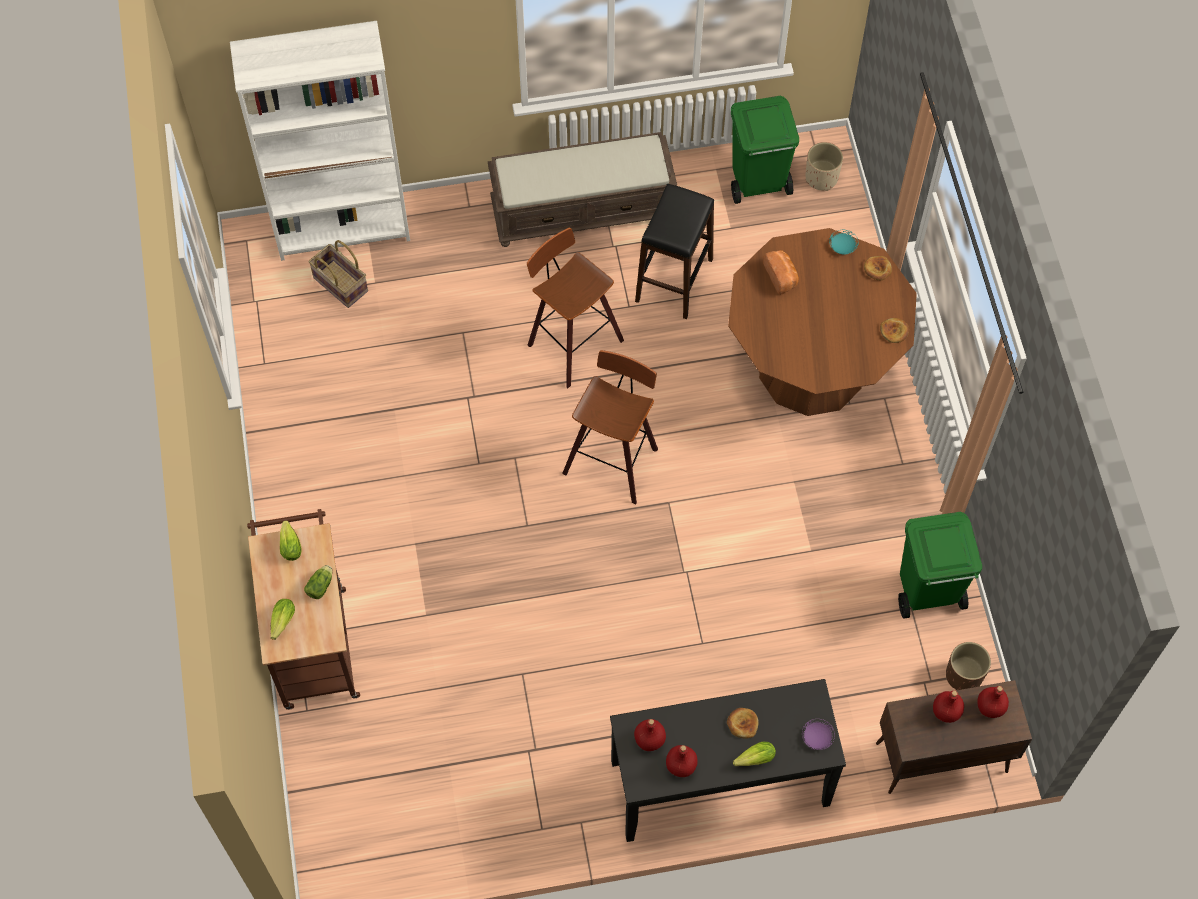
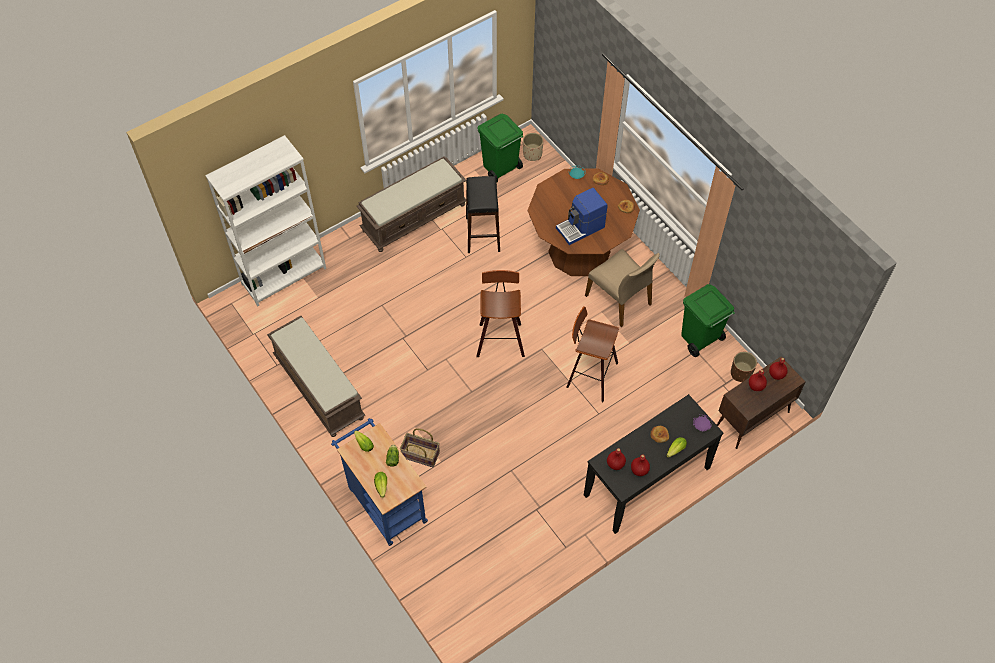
camera: 25 degrees left, 5 degrees down
(306, 423) = (318, 387): none -> brown bench
(313, 640) = (384, 502): brown cart -> blue cart
(339, 285) = (298, 306): basket -> basket (420, 455)
(571, 343) = (444, 287): stool -> stool (590, 375)
(781, 276) = (553, 202): bread -> none
(802, 337) = (581, 228): none -> coffee machine
(833, 473) = (619, 300): none -> beige chair

